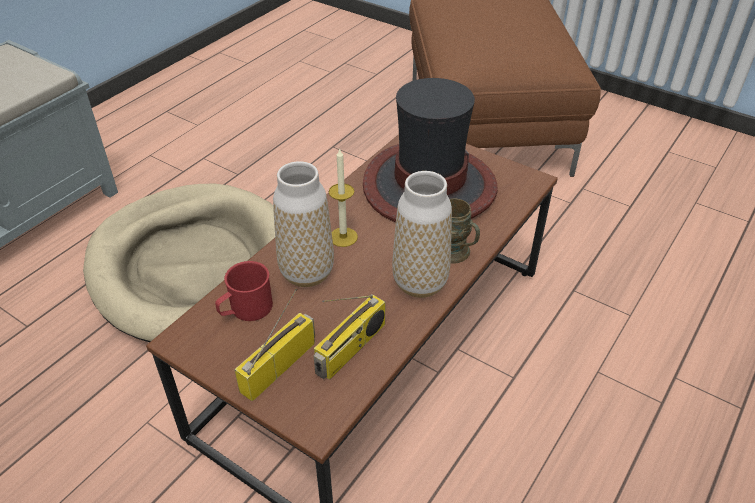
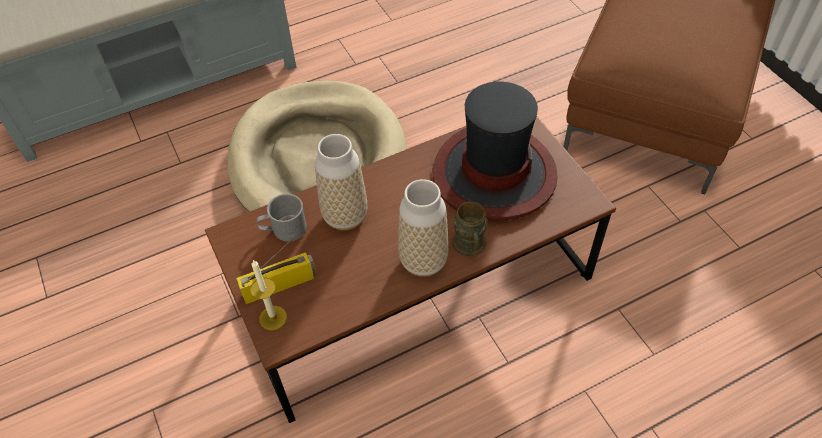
camera: 30 degrees right, 10 degrees up
(245, 310) = (284, 229): red mug -> grey mug
(343, 237) = (392, 195): candle -> candle (273, 318)
(351, 349) = (336, 294): radio -> none

